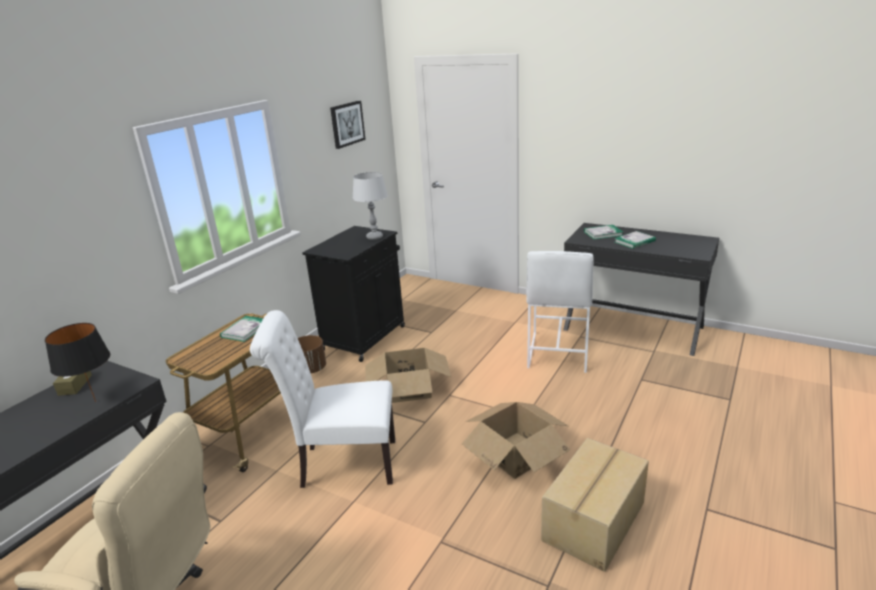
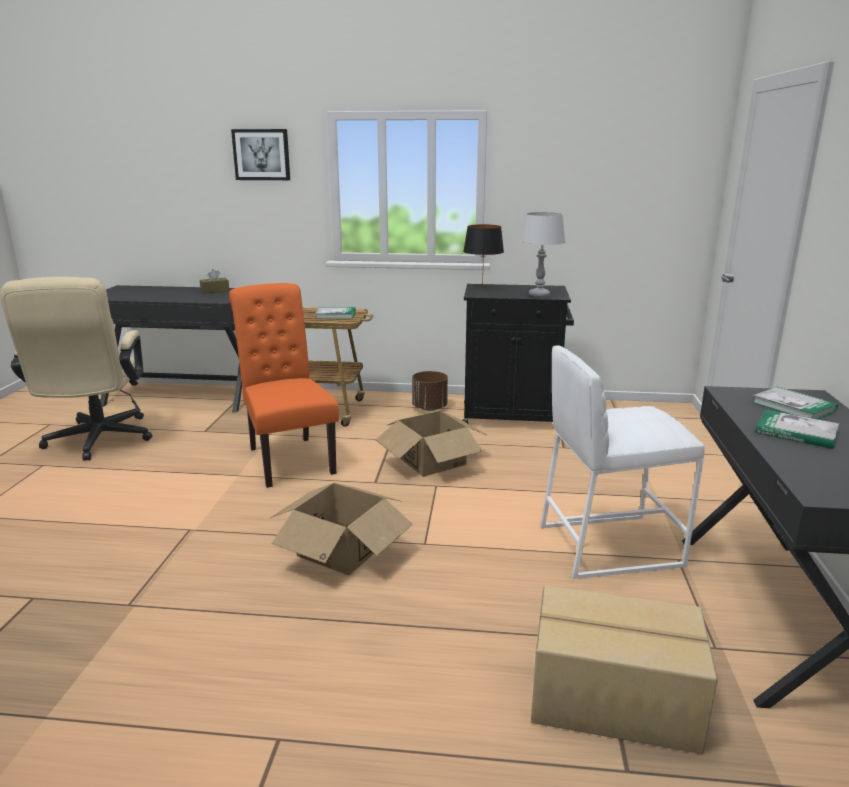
camera: 65 degrees right, 5 degrees down
(96, 401) = (194, 298): black table lamp -> black table lamp (482, 288)
(342, 464) = (288, 458): white chair -> orange chair
(347, 124) = (618, 163): picture -> picture (261, 154)
(595, 521) = (233, 627): cardboard box -> cardboard box (614, 700)

